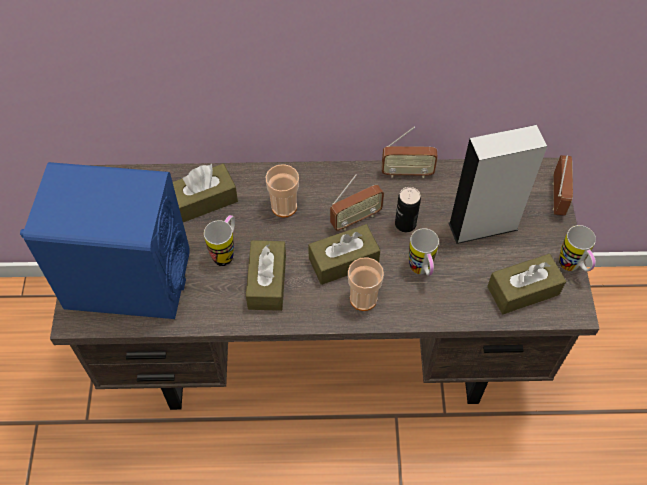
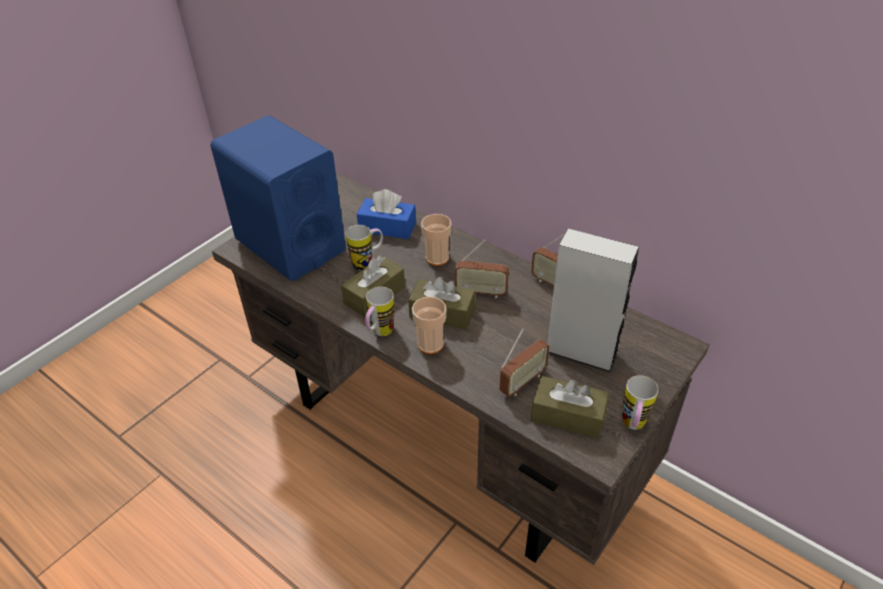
camera: 40 degrees right, 15 degrees down
(204, 200) = (387, 227): brown tissue box -> blue tissue box
(405, 224) = (516, 316): can -> none
(421, 271) = (495, 353): mug -> mug (379, 334)
(557, 197) = (673, 368): radio -> radio (522, 382)

